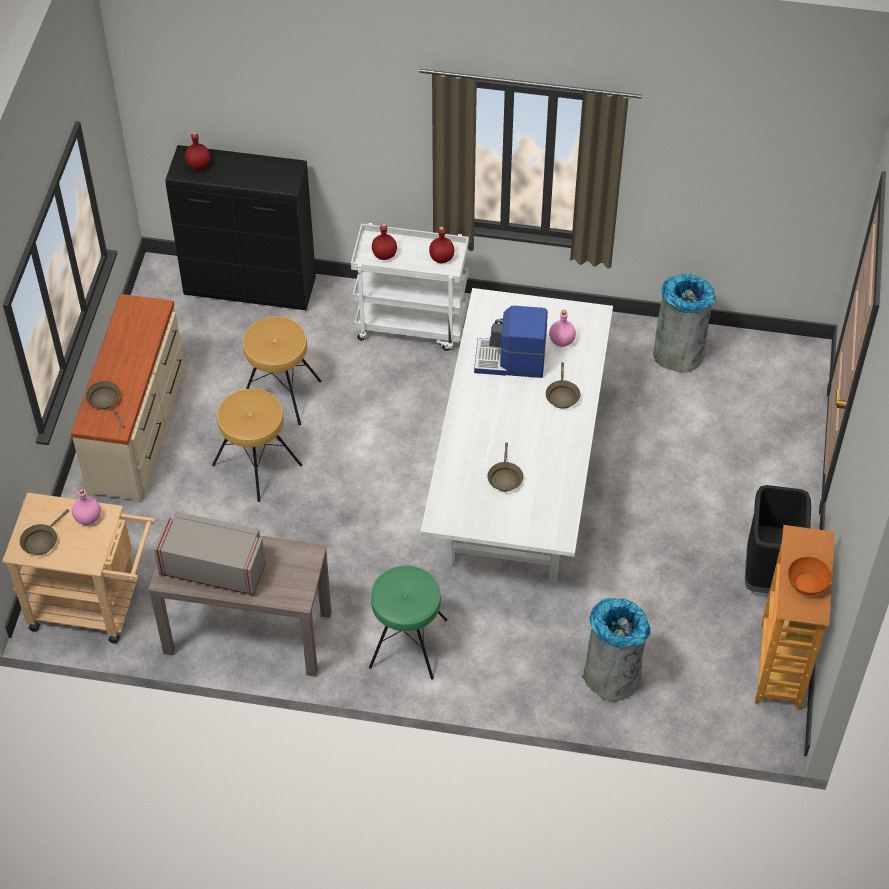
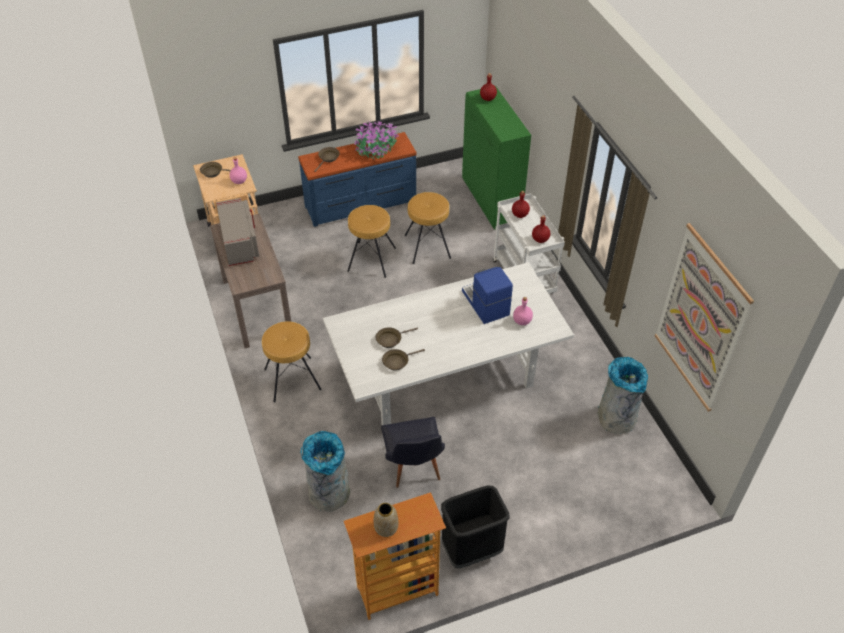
camera: 60 degrees right, 5 degrees down
(134, 341) = (376, 150): none -> potted plant
(139, 429) = (361, 204): beige dresser -> blue dresser
(251, 288) = (491, 202): black cabinet -> green cabinet
(407, 643) = (292, 379): green stool -> brown stool
(562, 395) = (477, 340): brown frying pan -> brown frying pan (397, 361)
(628, 576) = (414, 468): none -> black chair
(749, 174) = (700, 319): none -> picture
(807, 583) = (386, 528): orange bowl -> vase

